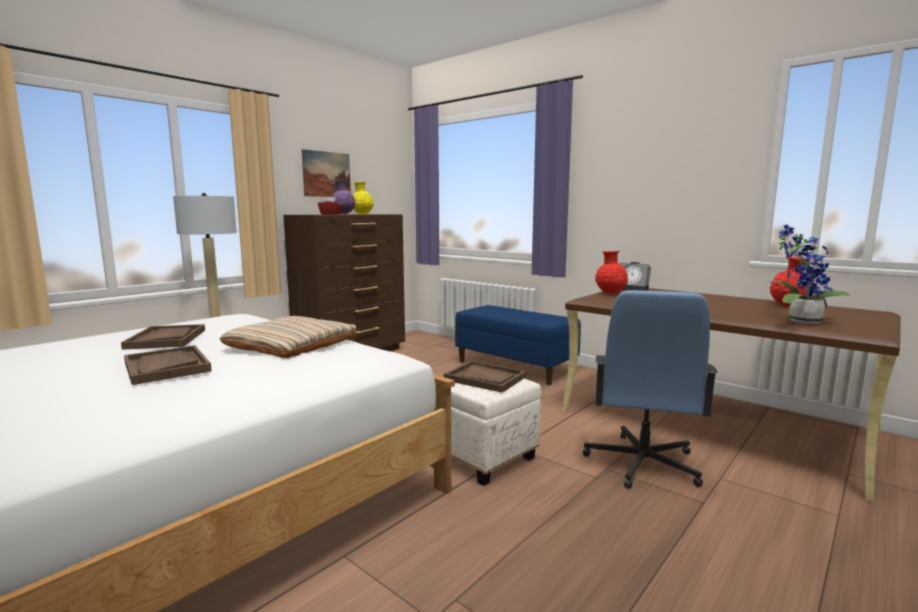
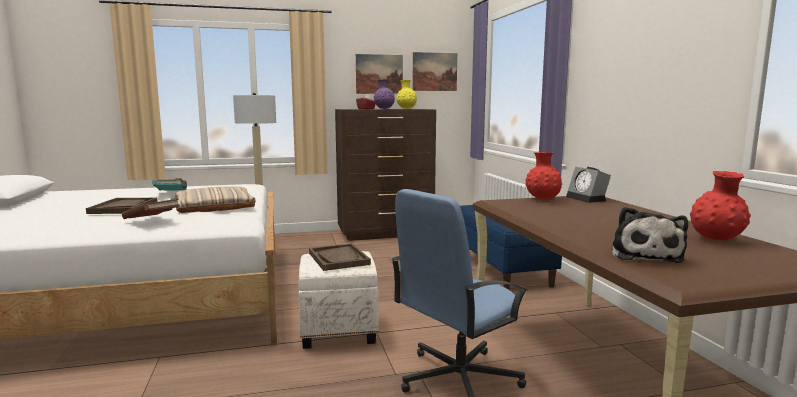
camera: 35 degrees right, 0 degrees up
(166, 339) = (172, 193): brown tray -> turquoise book
(278, 373) = (153, 220): none -> brown book
(378, 174) = (434, 72): none -> picture
(800, 321) = (645, 255): potted plant -> plush toy

